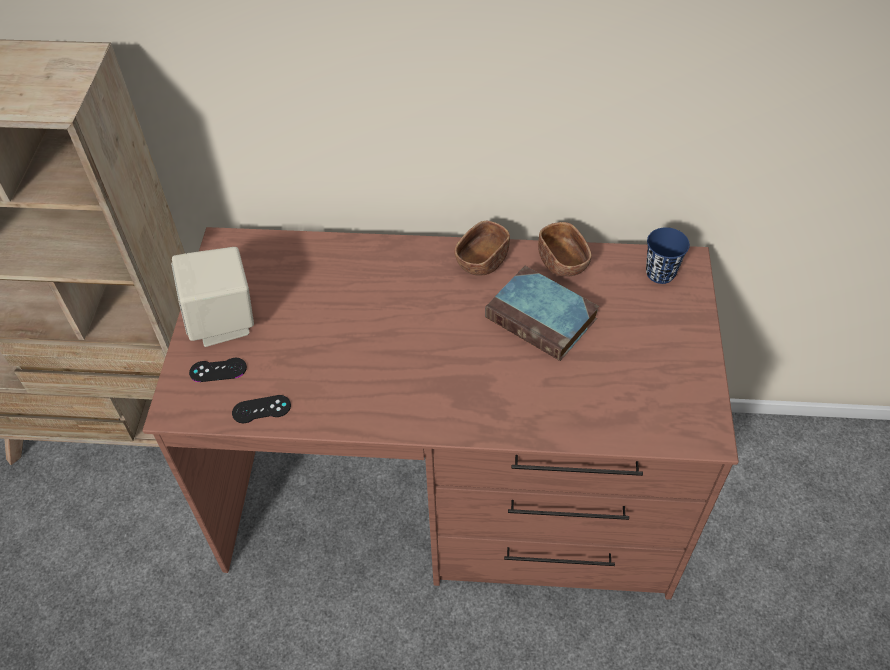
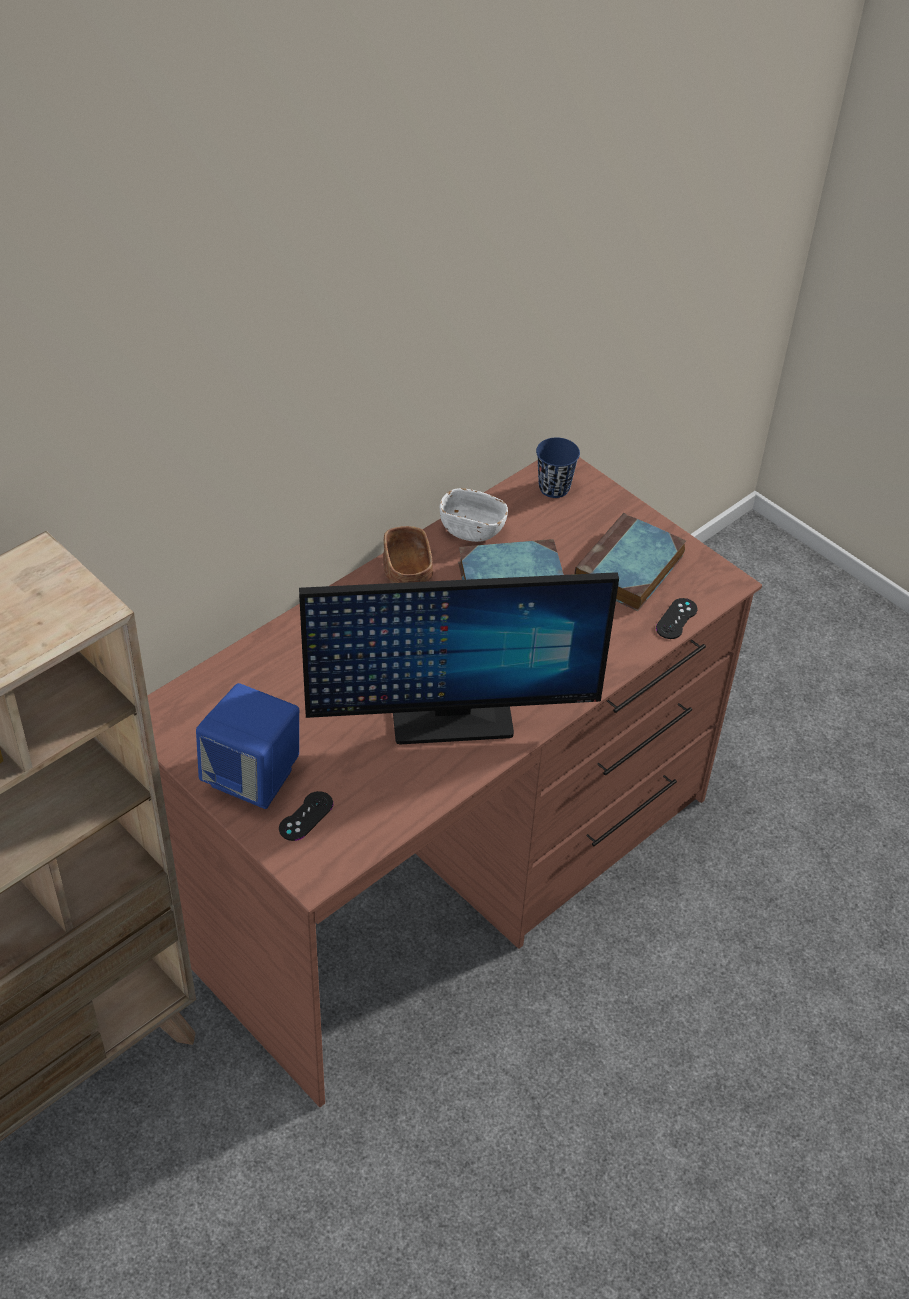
camera: 50 degrees left, 5 degrees down
(223, 322) = (253, 777): beige speaker -> blue speaker
(261, 409) = (387, 814): black game controller -> black game controller (676, 619)
(381, 378) = (451, 717): none -> monitor
(562, 262) = (472, 529): brown bowl -> white bowl
(640, 371) = (629, 570): none -> book

